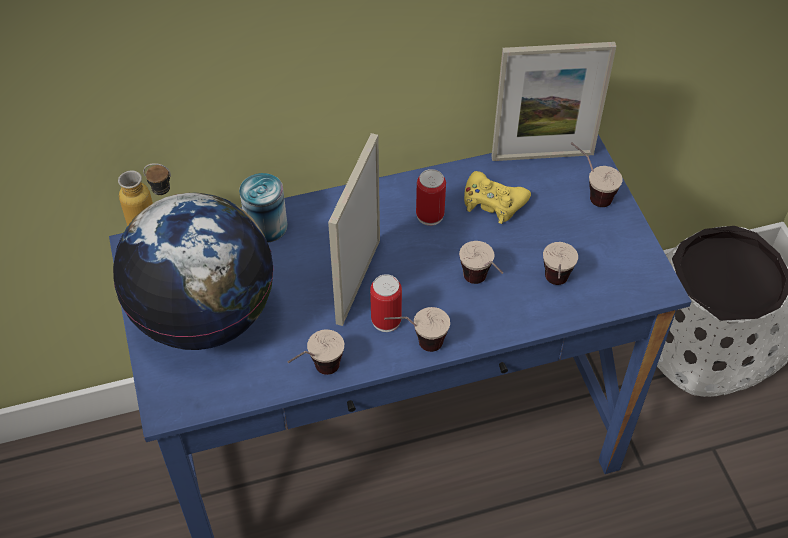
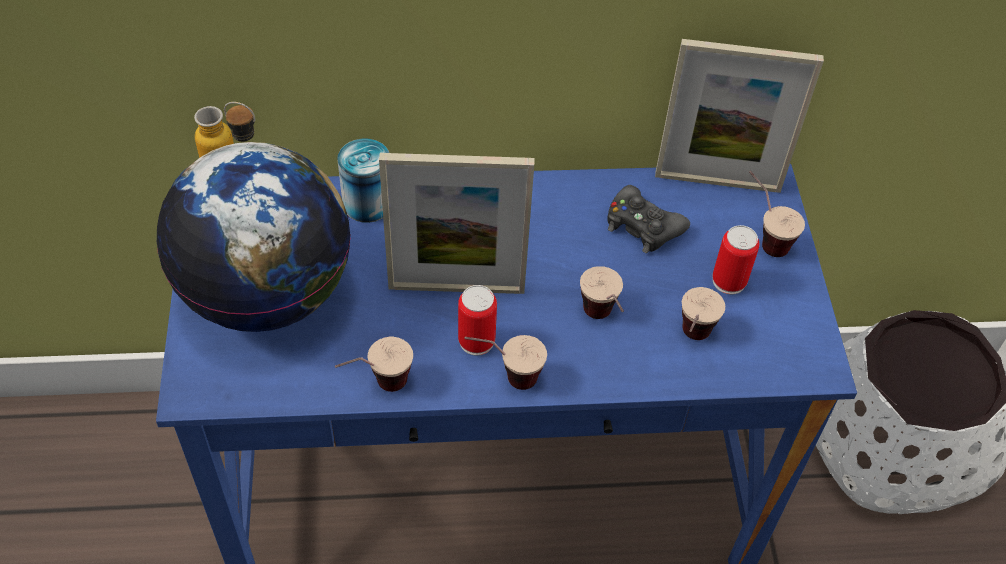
camera: 10 degrees right, 0 degrees up
(358, 281) = (456, 288): picture frame -> picture frame turned 120 degrees counterclockwise
(430, 215) = (563, 227): can -> can (729, 281)
(493, 202) = (642, 226): yellow game controller -> black game controller

